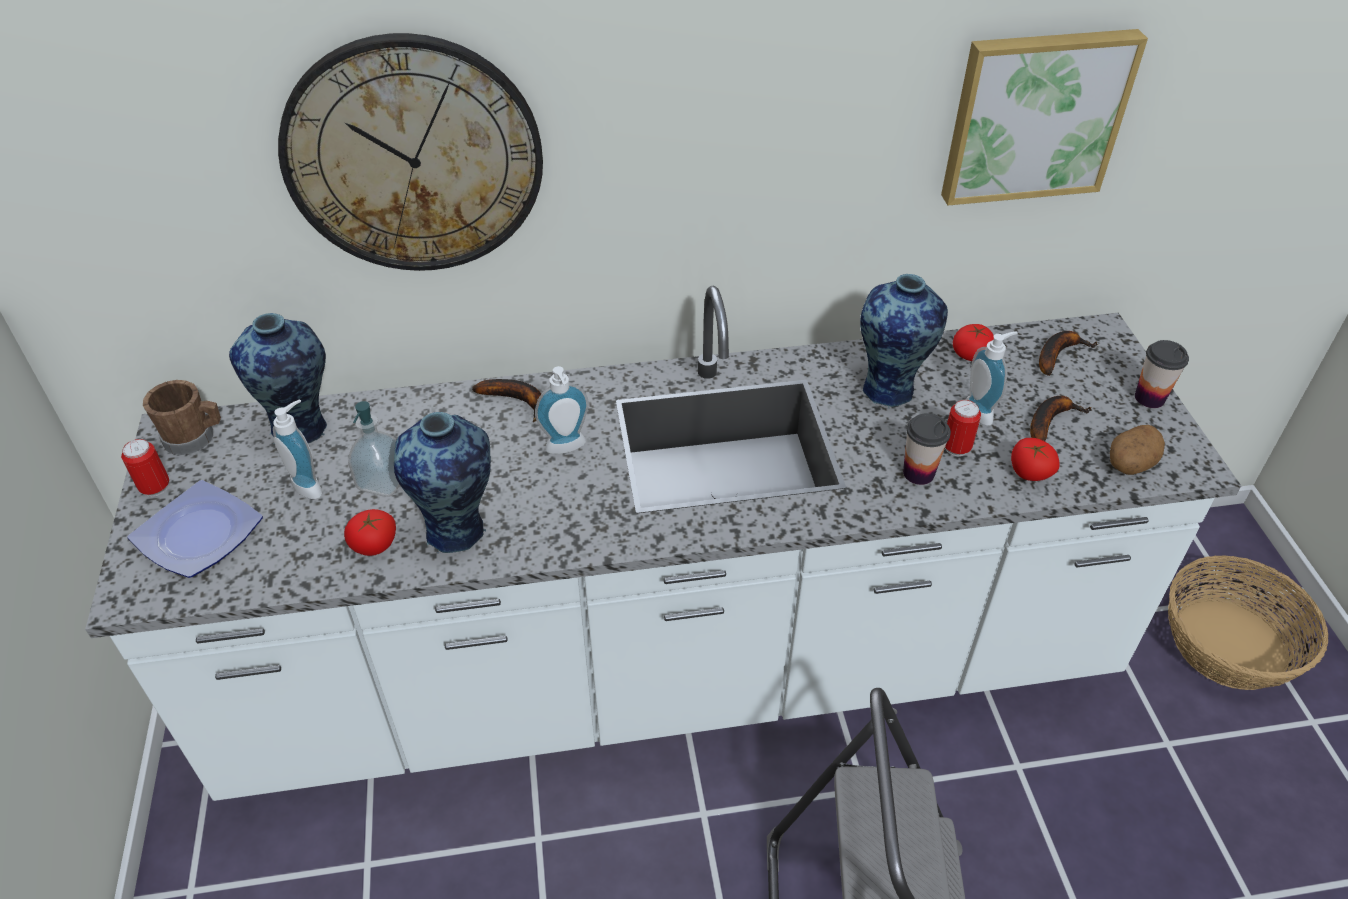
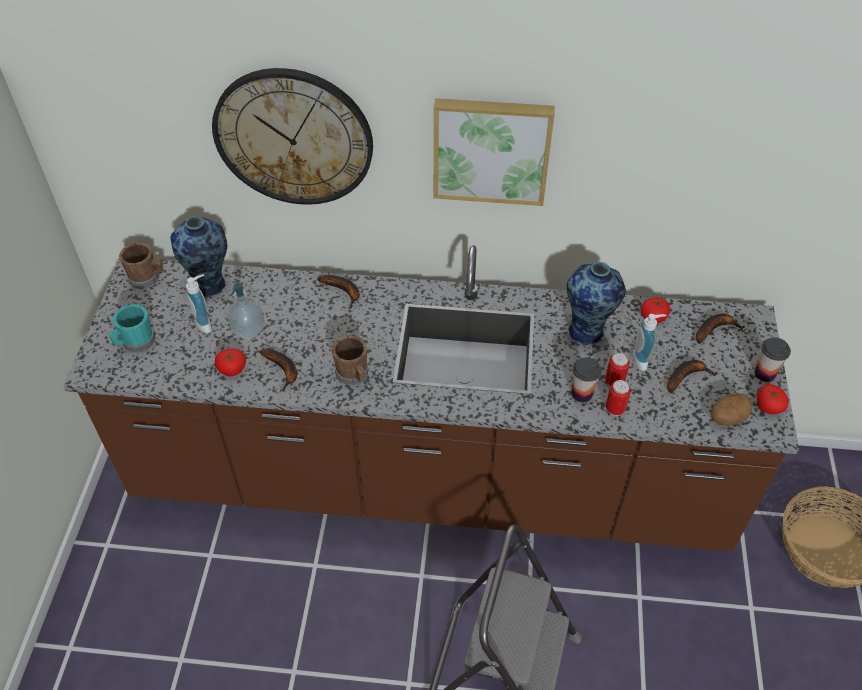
camera: 15 degrees right, 5 degrees up
(155, 487) = (118, 306): can -> can (615, 409)
(199, 537) = (135, 343): plate -> turquoise mug
(458, 530) = (283, 370): vase -> banana
(567, 449) = (364, 331): soap dispenser -> none
(572, 515) = (353, 375): none -> brown mug
(674, 672) = (431, 480): white counter -> brown counter
(1029, 473) = (655, 409): tomato -> tomato (767, 407)
(1035, 115) = (710, 170): picture -> picture (491, 149)

